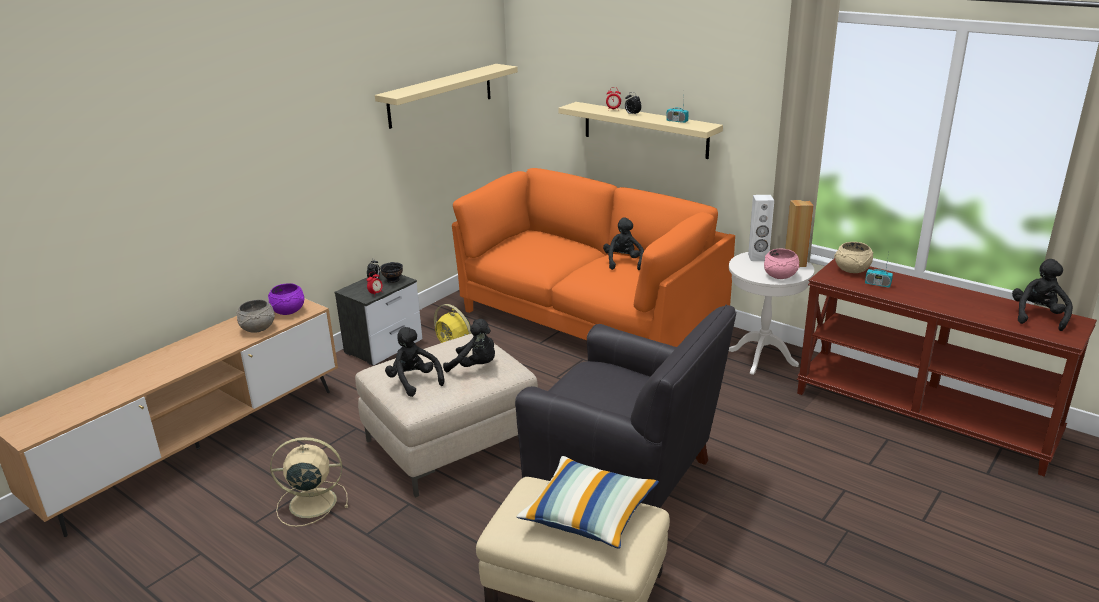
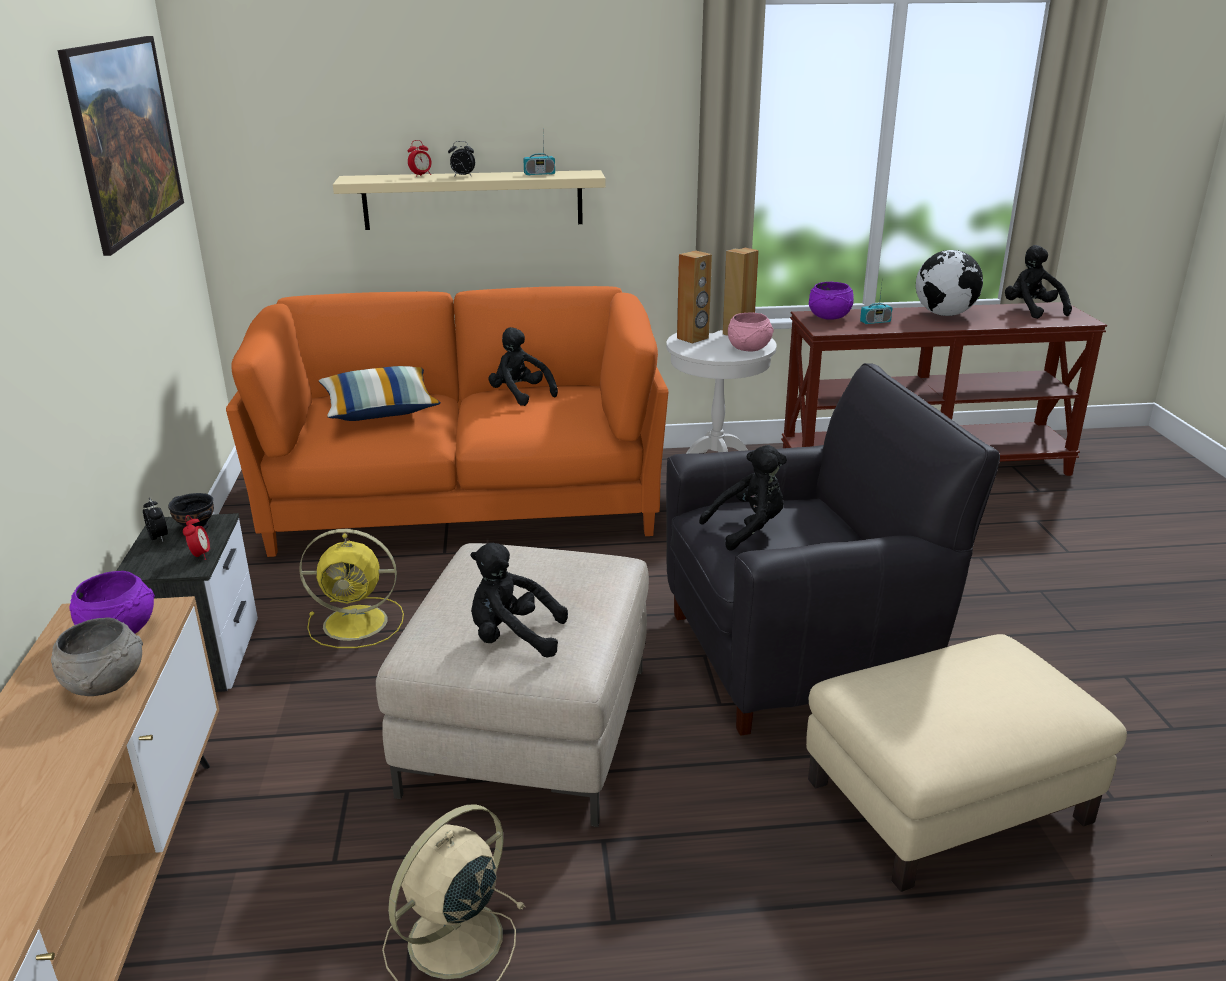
camera: 45 degrees left, 0 degrees up
(440, 95) = (135, 183): beige shelf -> picture
(475, 366) = (562, 579): black plush toy -> black plush toy (748, 529)
(589, 515) = (973, 678): pillow -> pillow (380, 410)
(758, 257) = (693, 338): white speaker -> brown speaker
(852, 270) = (830, 317): beige bowl -> purple bowl
(949, 296) = (944, 314): none -> globe

